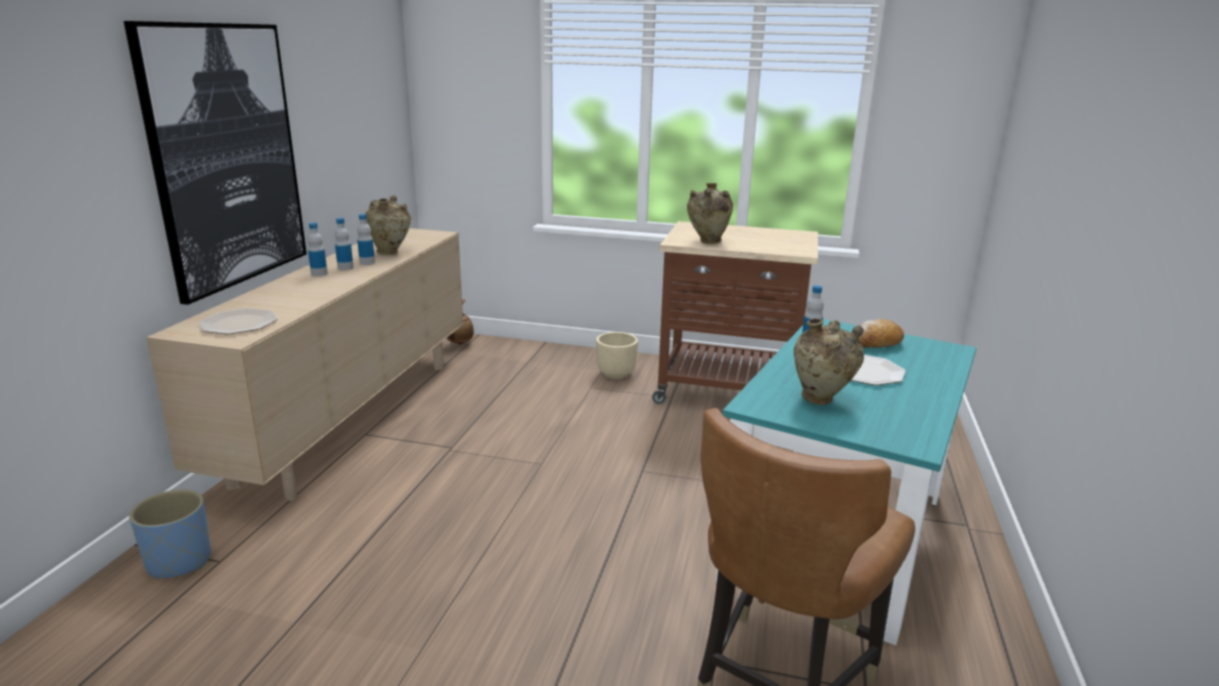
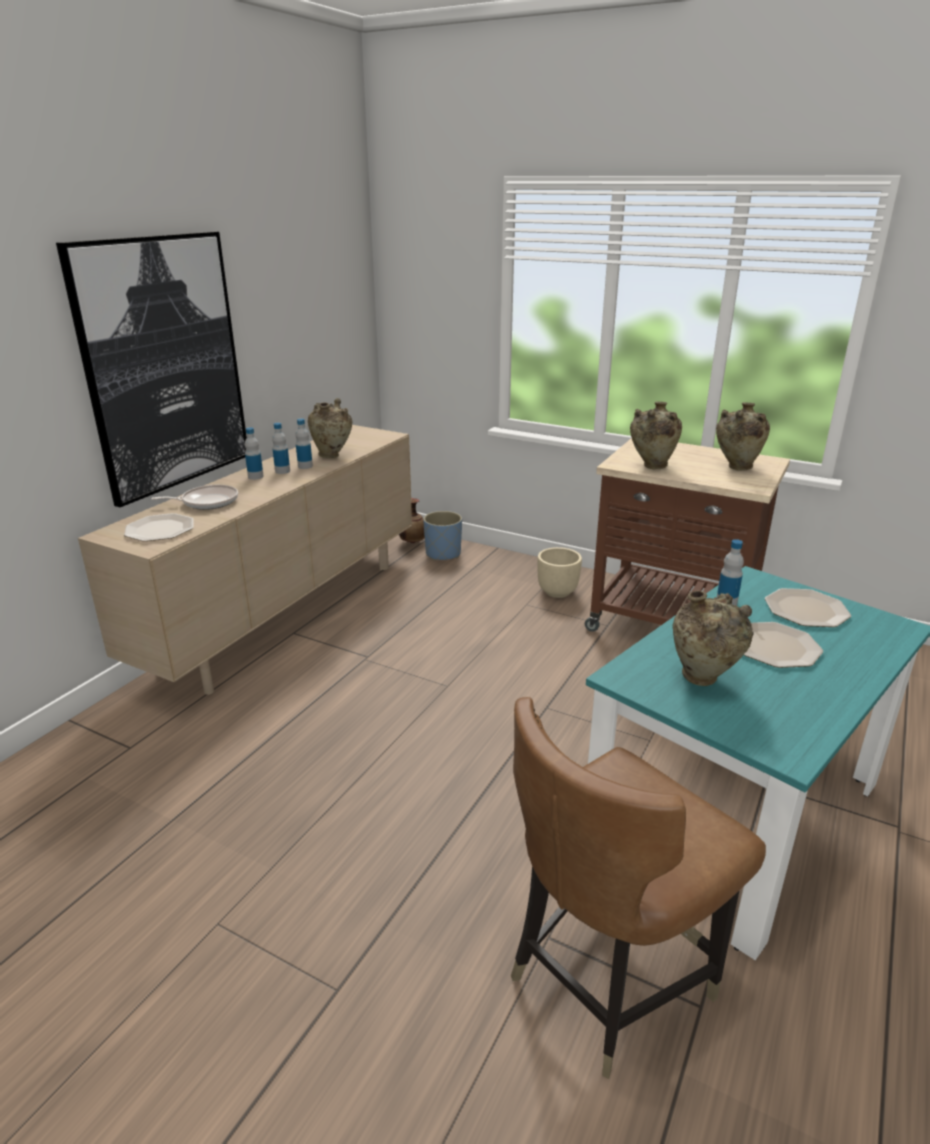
camera: 15 degrees right, 5 degrees up
(180, 561) = (98, 742): blue planter -> blue planter (443, 554)
(278, 297) = (207, 502): none -> frying pan
(778, 239) = (736, 468): none -> beige vase
(875, 344) = (805, 610): bread -> plate

